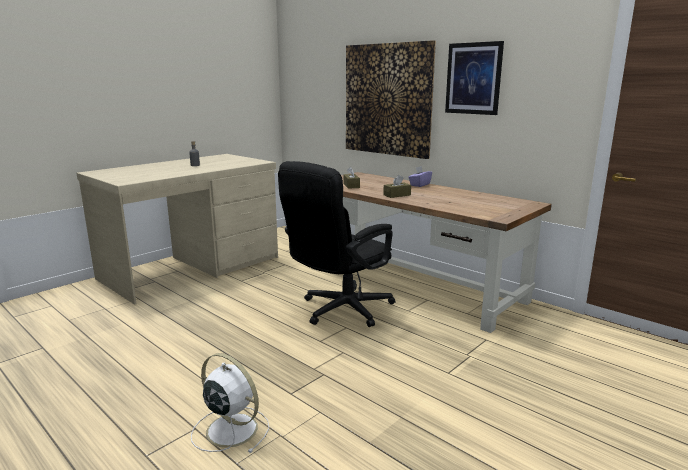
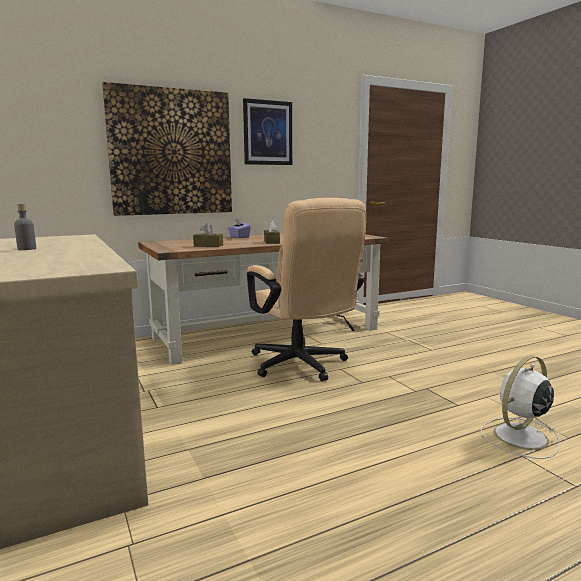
camera: 70 degrees left, 5 degrees down
(340, 311) = (302, 366): black office chair -> beige office chair

